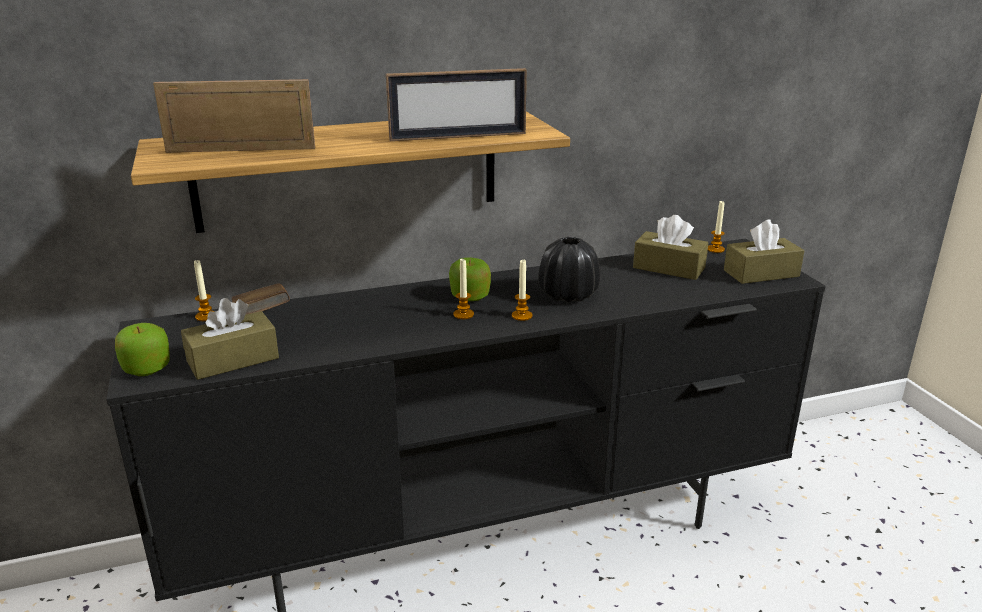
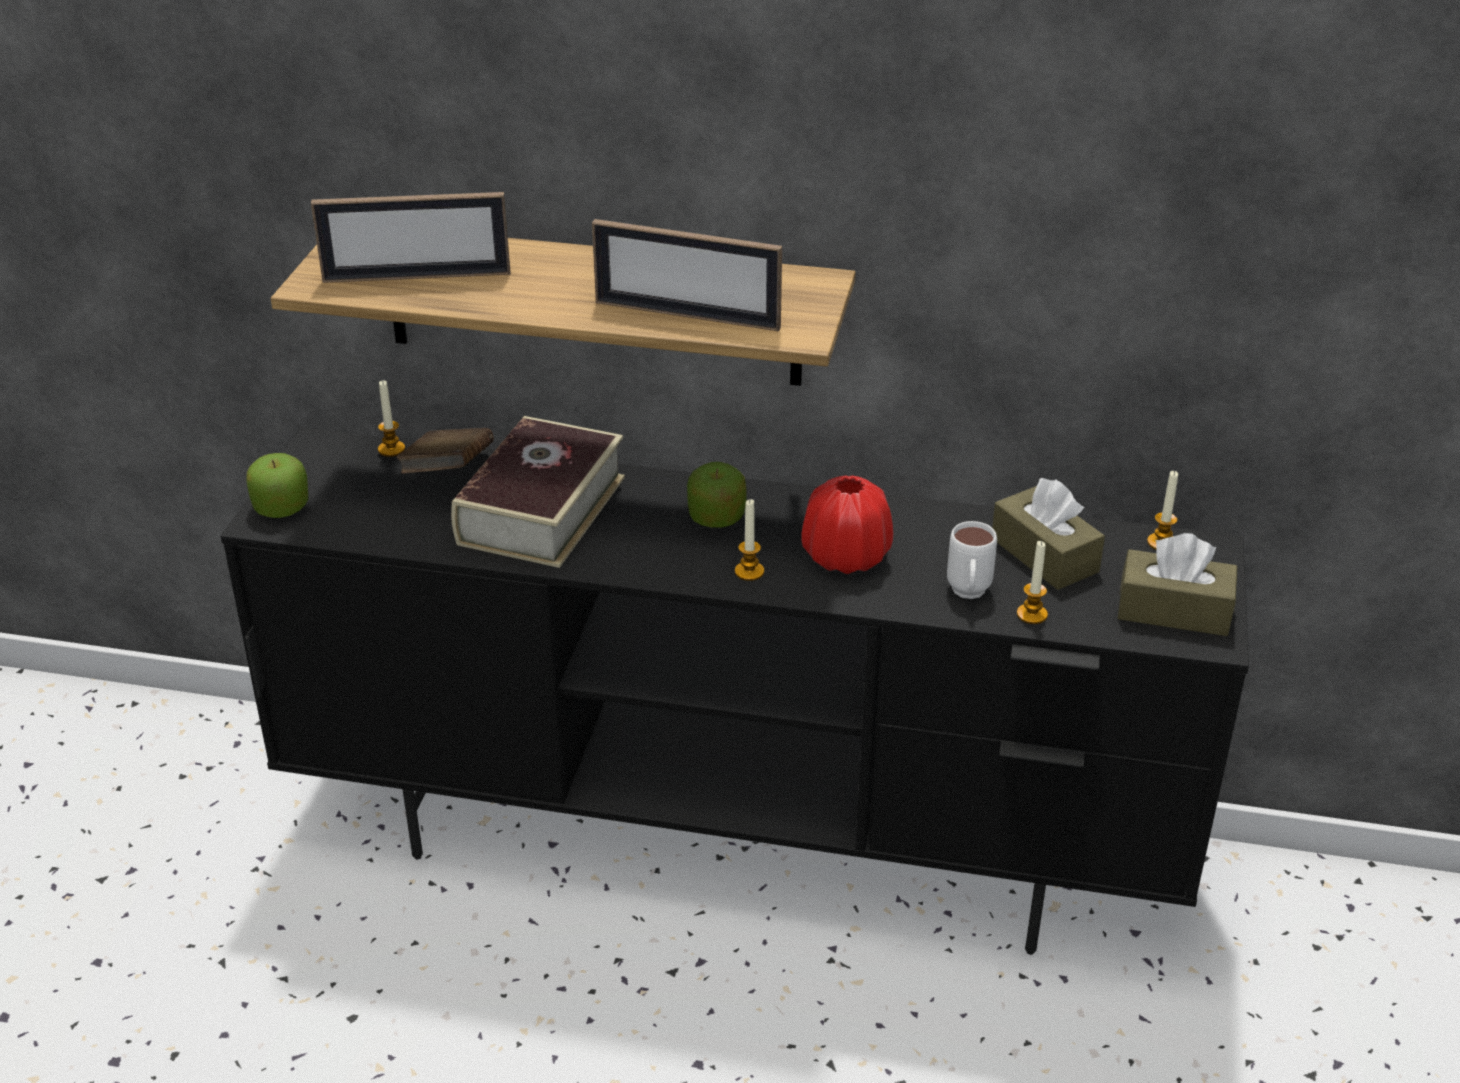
camera: 30 degrees right, 10 degrees up
(233, 359) = (372, 525): brown tissue box -> none
(241, 150) = (417, 276): picture frame -> picture frame turned 150 degrees clockwise
(351, 321) = (541, 510): none -> book
(463, 314) = (680, 545): candle -> candle (1032, 614)
(568, 295) = (846, 557): black vase -> red vase
(655, 294) = (968, 595): none -> white mug

